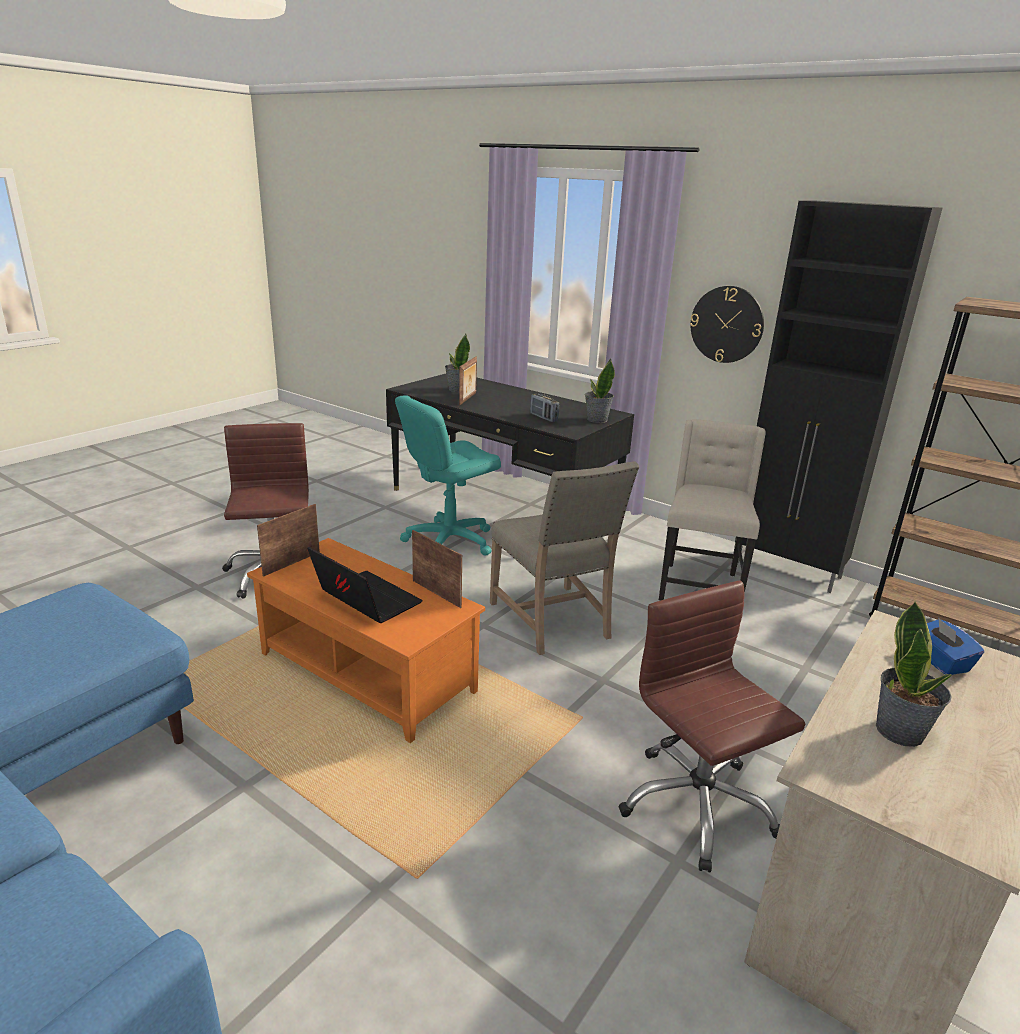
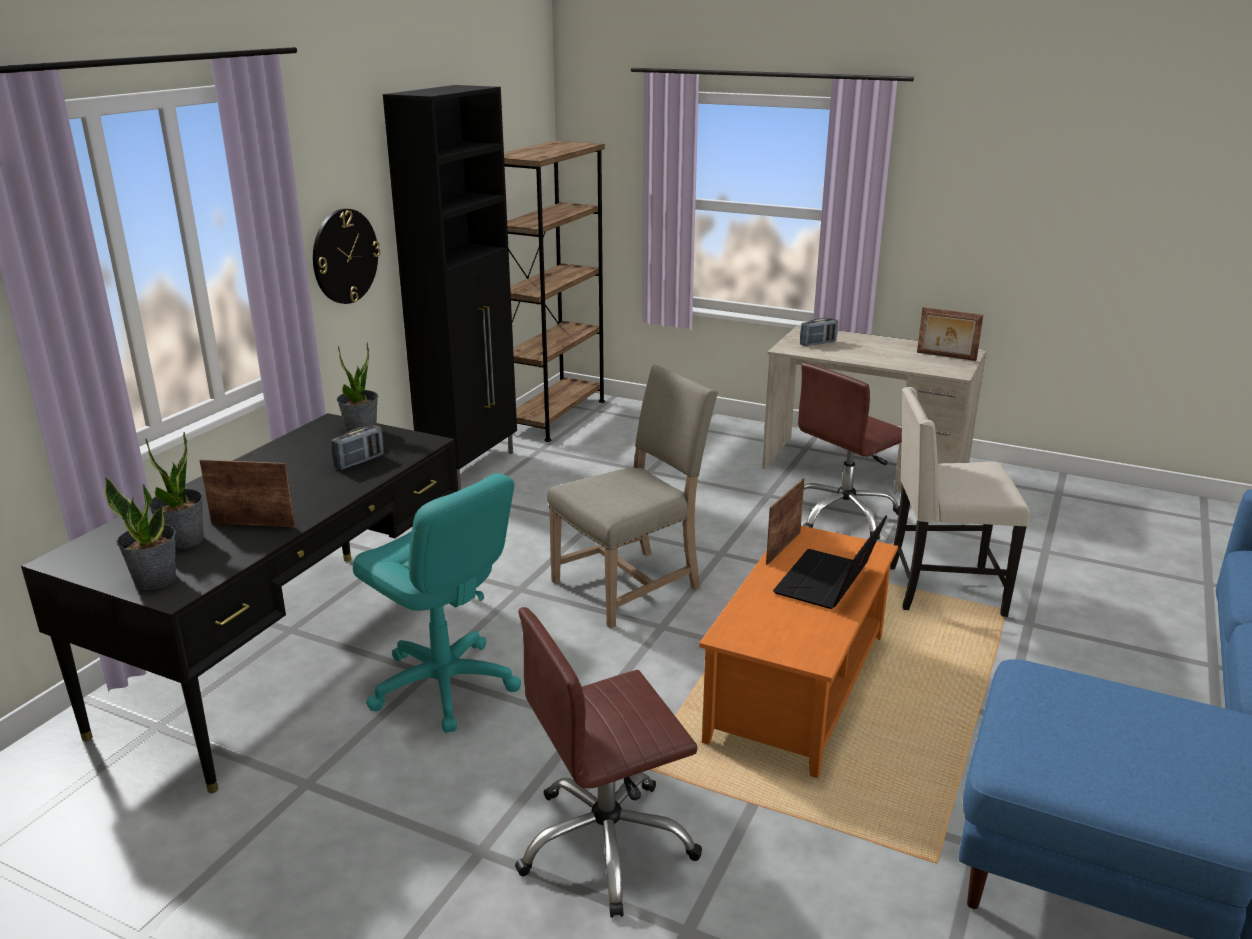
camera: 100 degrees left, 0 degrees up
(291, 563) = (786, 650): picture frame -> picture frame (946, 356)
(699, 586) = (522, 509): beige chair -> beige chair (942, 590)
(900, 731) = (900, 356): potted plant -> potted plant (155, 579)
(939, 661) = (818, 343): blue tissue box -> radio

